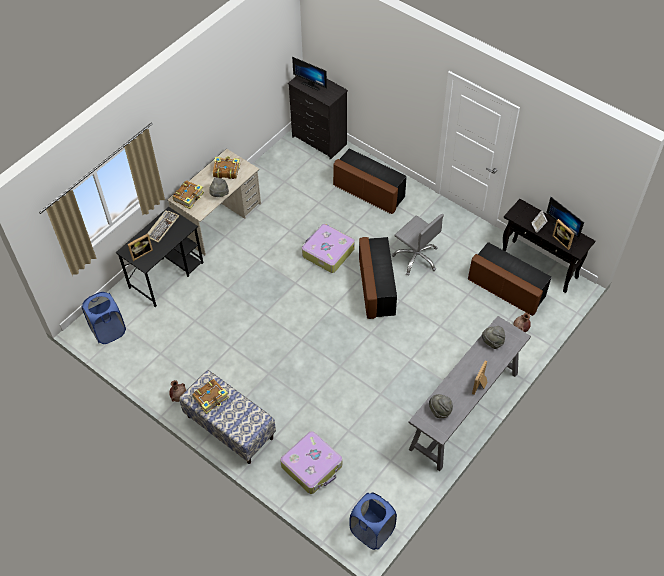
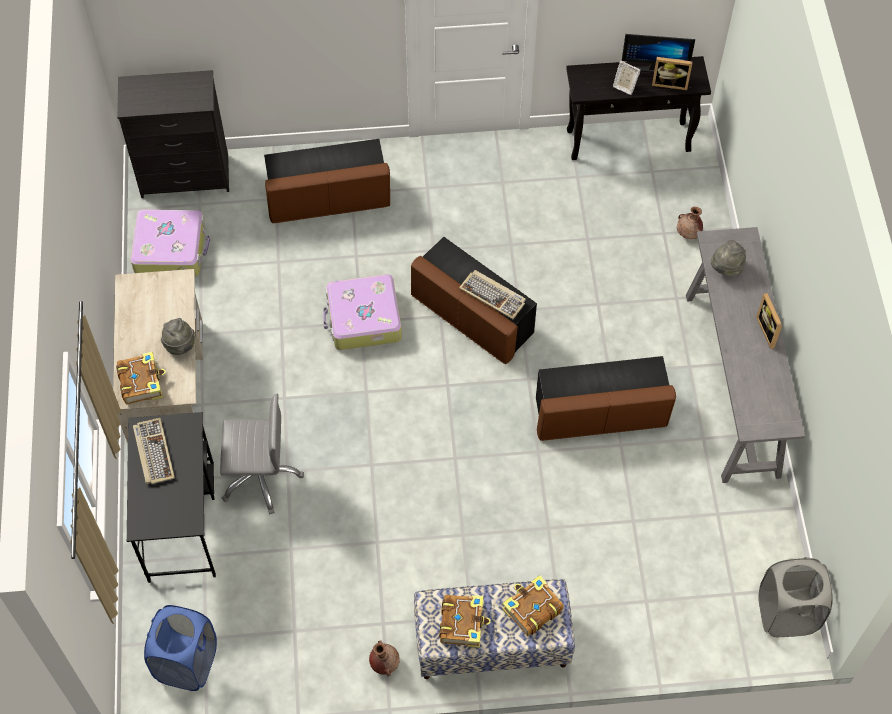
camera: 45 degrees left, 5 degrees up
(141, 253) = (165, 512): picture frame -> none
(226, 170) = (151, 306): book -> book (531, 609)
(312, 84) = (154, 95): monitor -> none
(312, 466) = (640, 600): suitcase -> suitcase (171, 249)
(372, 531) = (786, 614): blue laundry basket -> grey laundry basket
(380, 277) = (493, 295): none -> keyboard
(416, 257) = (479, 239): grey office chair -> grey office chair (260, 476)
(440, 410) = (759, 398): grey hat -> none
(506, 289) = (623, 197): brown ottoman -> brown ottoman (600, 413)

